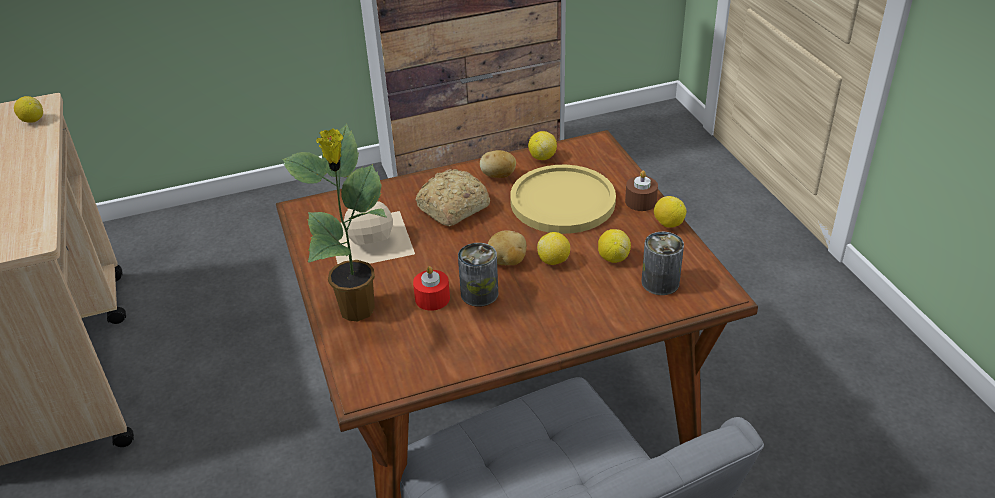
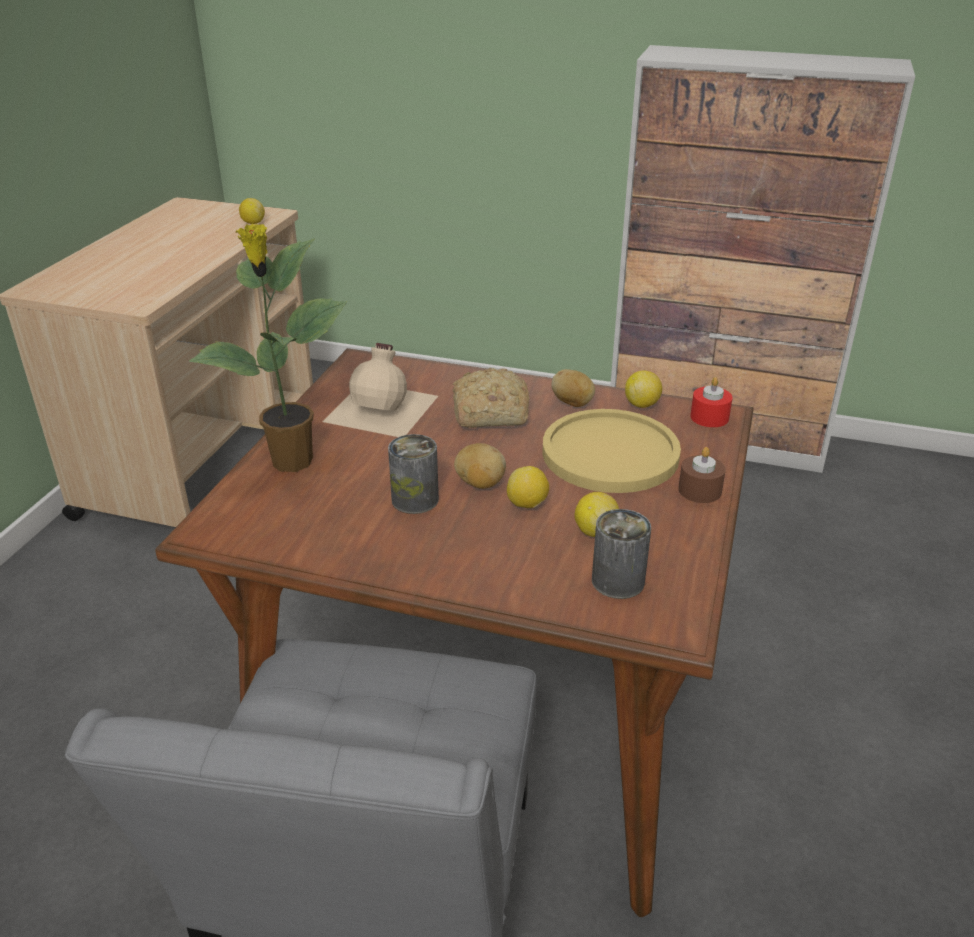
camera: 35 degrees right, 5 degrees down
(432, 298) = (367, 483): red candle -> red candle (709, 417)
(668, 224) = (704, 526): lemon -> none

